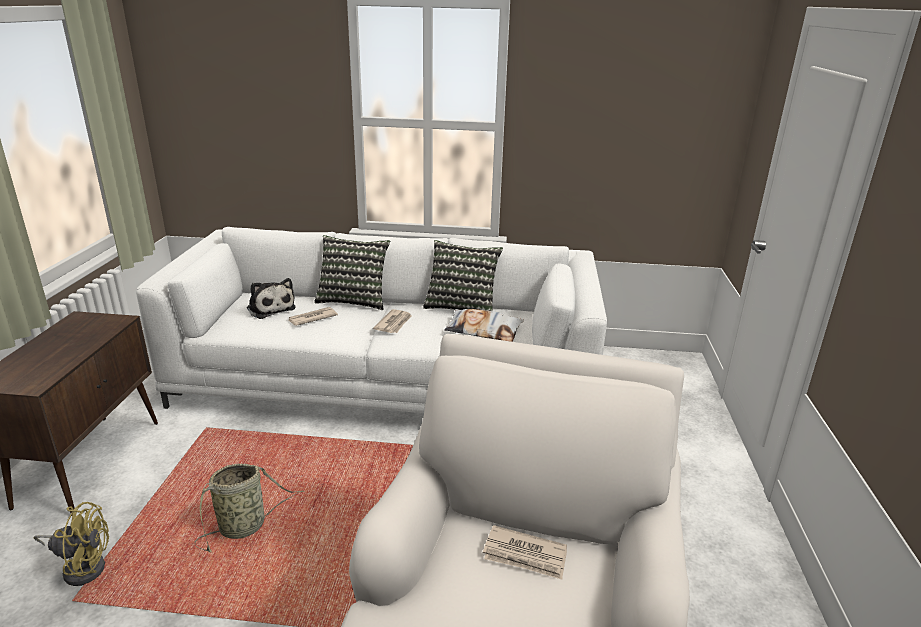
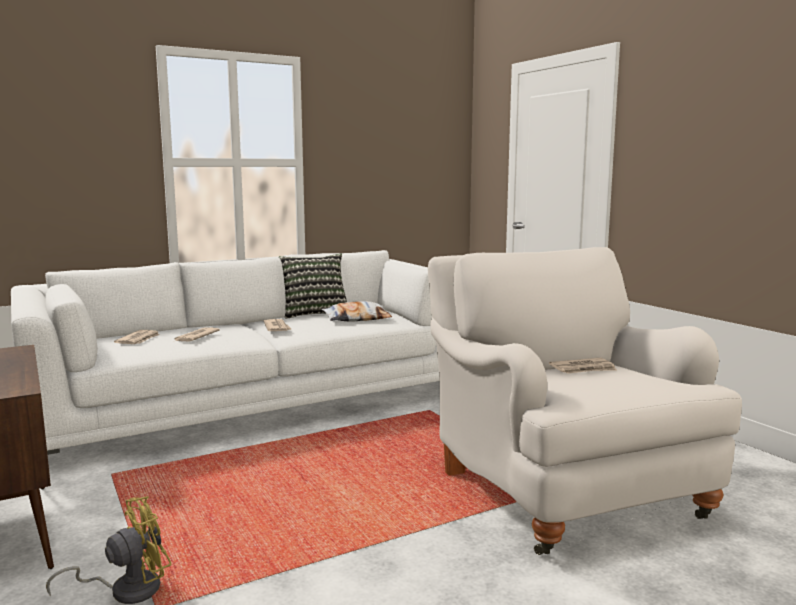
camera: 35 degrees left, 15 degrees down
(246, 526) = (261, 510): basket -> none
(270, 308) = (139, 340): plush toy -> newspaper
(354, 300) = (211, 325): pillow -> none

